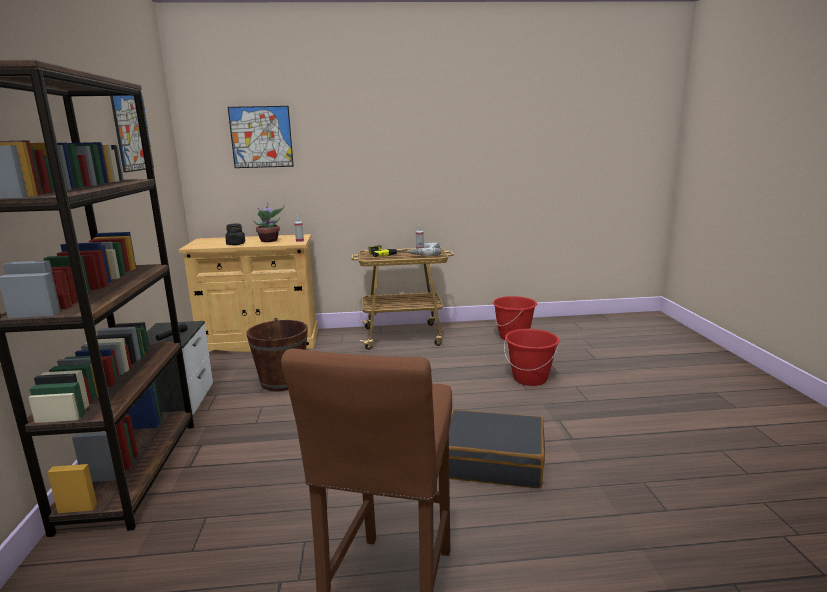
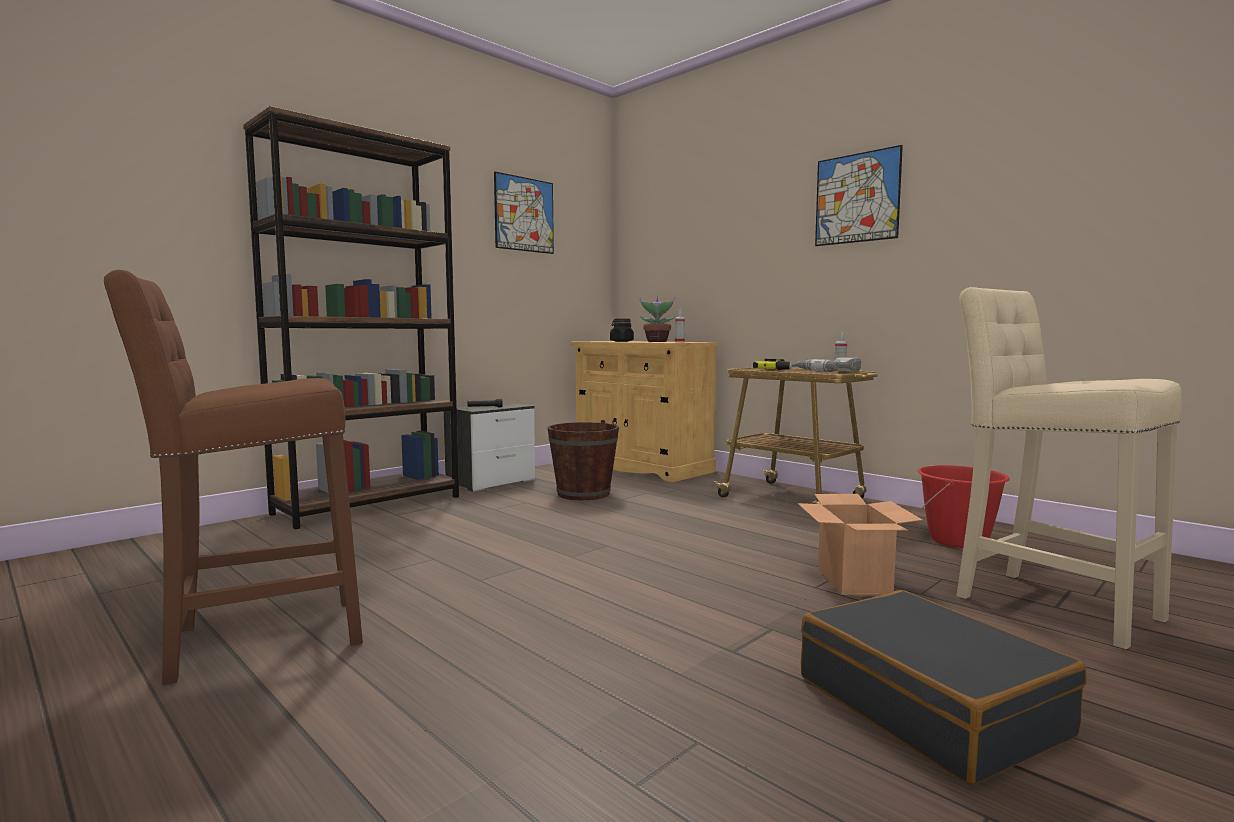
camera: 50 degrees right, 10 degrees down
(261, 137) = (682, 223): picture -> picture (857, 198)
(492, 461) = (581, 616): black suitcase -> black suitcase (930, 706)
(530, 378) = (854, 581): red bucket -> cardboard box
(591, 358) = (1047, 603): none -> beige stool

